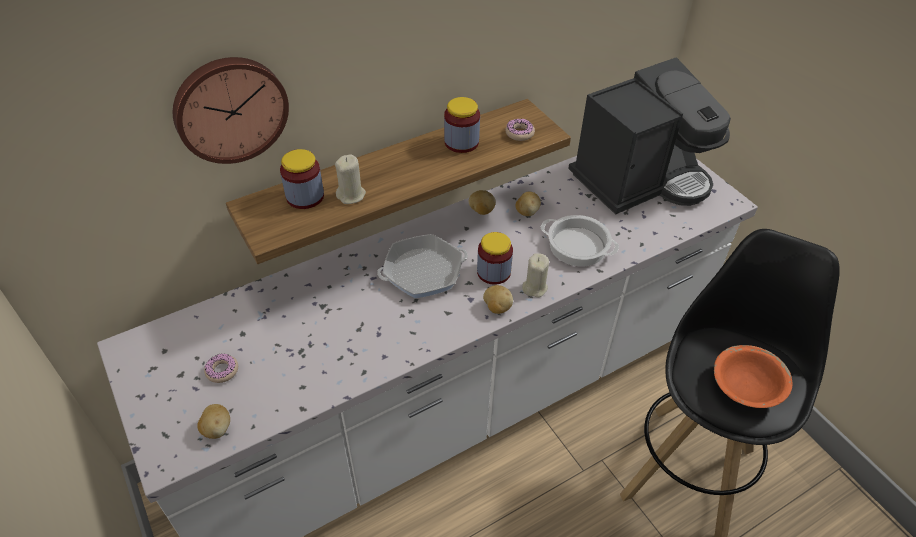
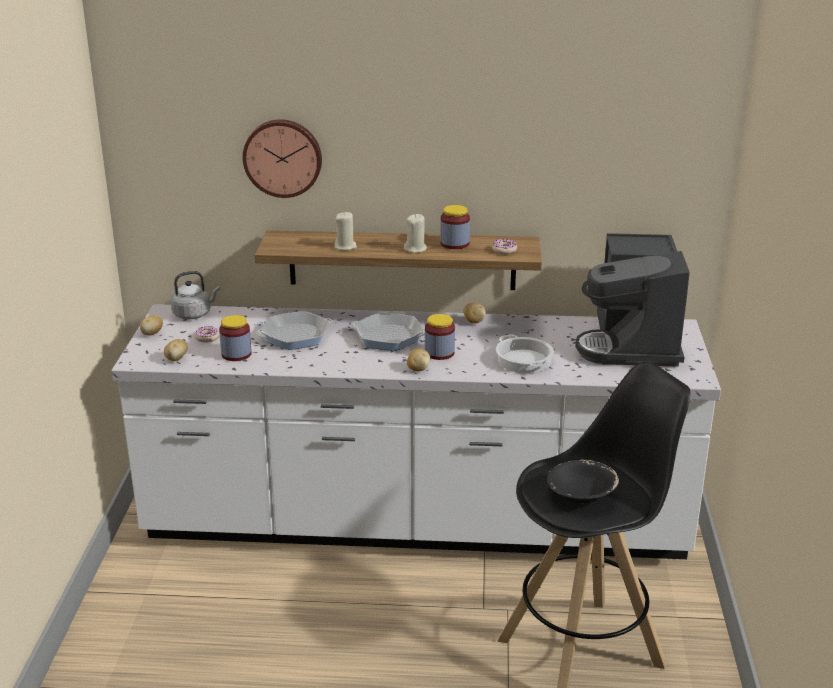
camera: 35 degrees right, 20 degrees down
(168, 336) = (194, 314): none -> grey kettle
(305, 196) = (316, 240): jar -> jar (236, 354)
(324, 317) = (295, 336): none -> frying pan
(527, 212) = (508, 332): potato -> potato (152, 334)
(534, 287) = (459, 369): beige candle -> beige candle (415, 249)
(640, 179) = (632, 344): coffee machine -> coffee machine turned 90 degrees clockwise
(745, 387) = (581, 496): orange bowl -> black bowl

